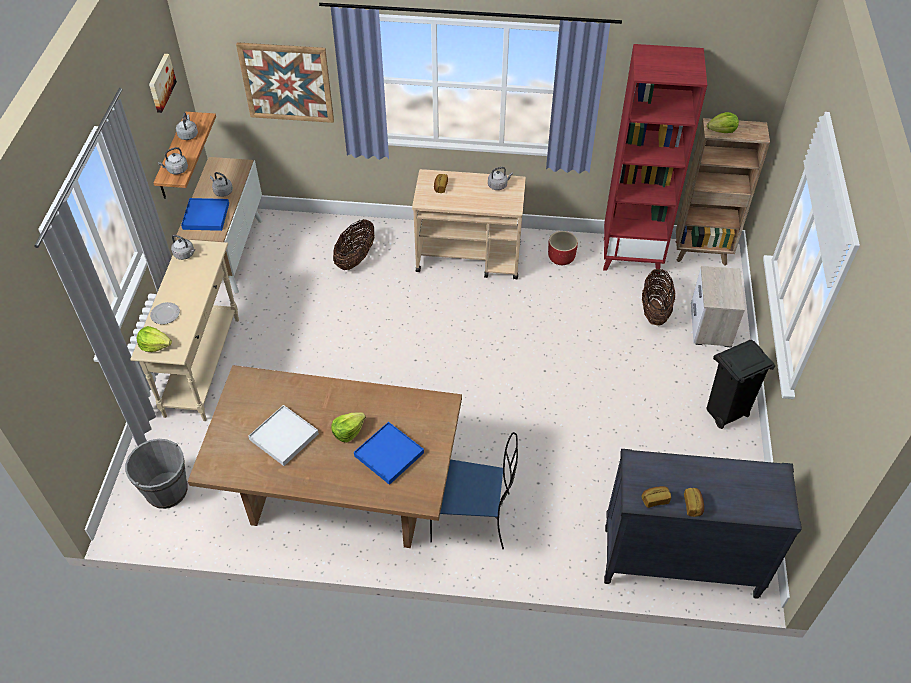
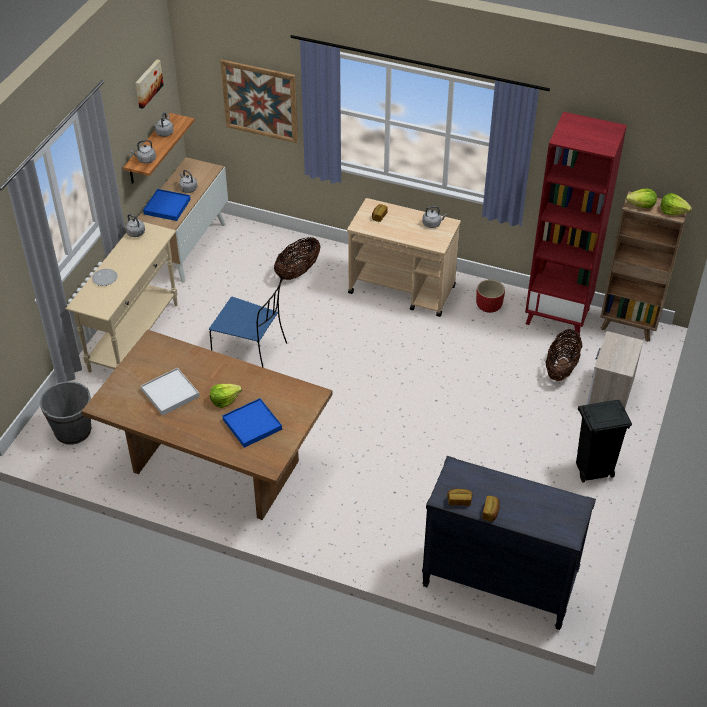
camera: 15 degrees right, 5 degrees down
(155, 345) = (88, 301): lettuce -> lettuce (673, 211)
(473, 517) = (326, 507): blue chair -> blue chair (251, 353)

